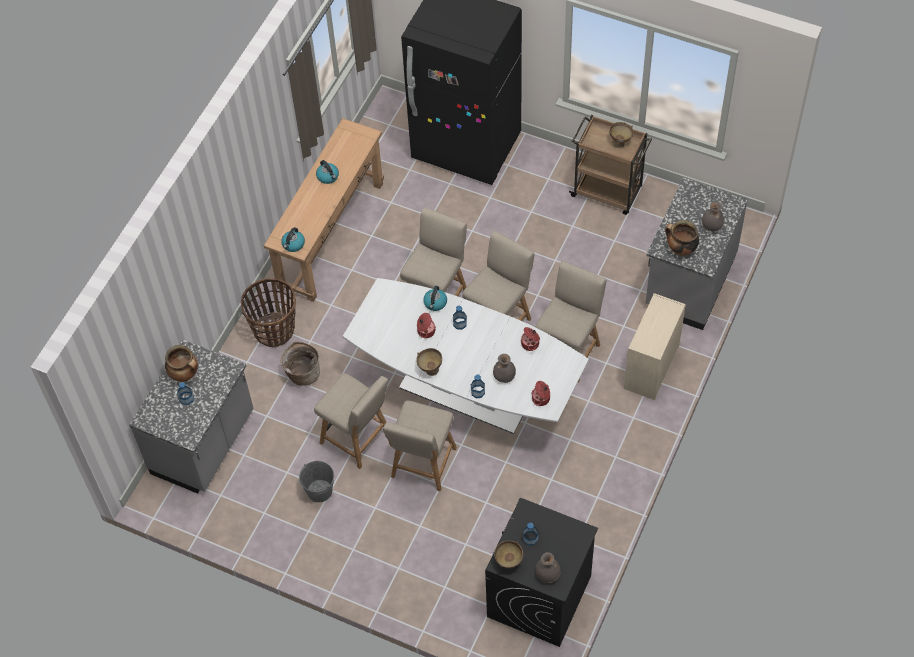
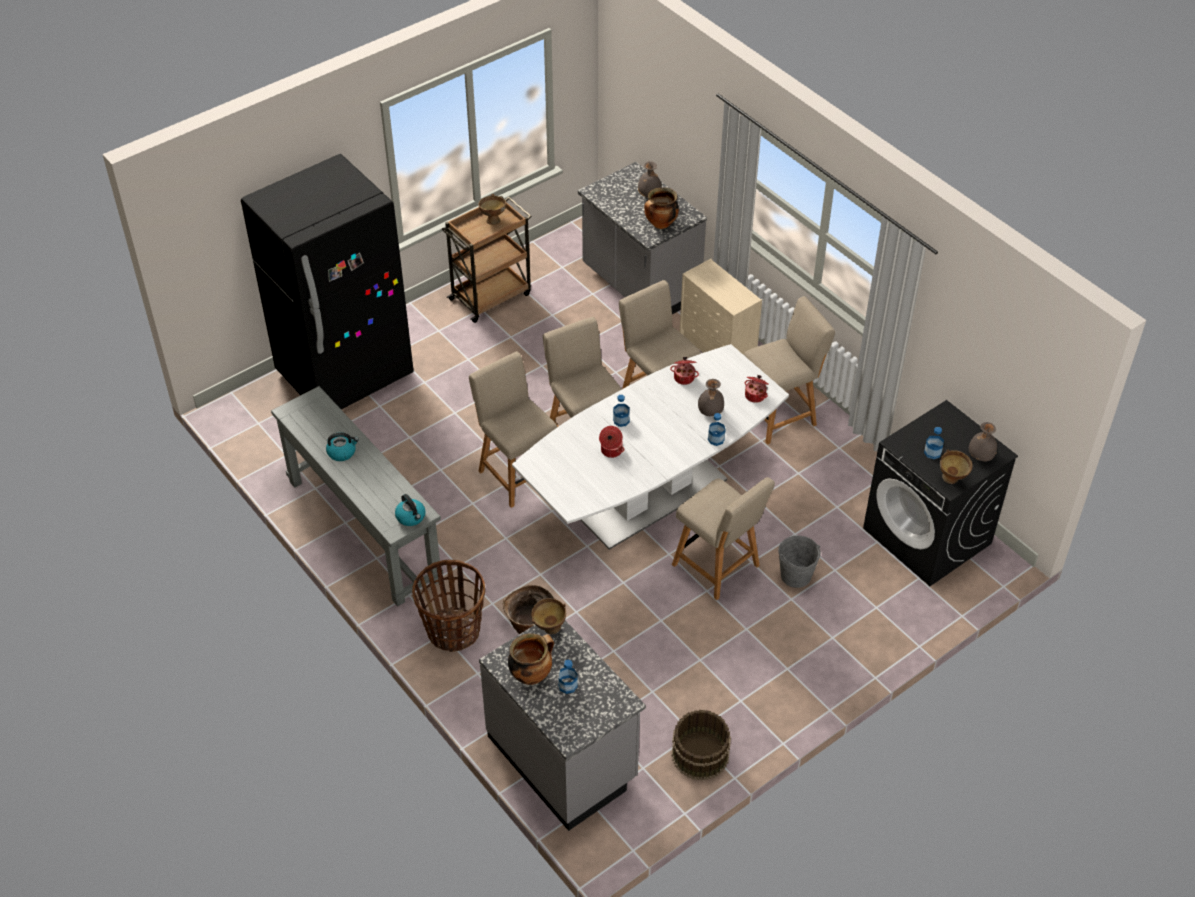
camera: 65 degrees left, 10 degrees down
(249, 524) = (699, 754): none -> brown bucket
(319, 491) = (695, 670): grey bucket -> grey bucket (796, 575)
(331, 235) = (364, 529): brown console table -> grey console table
(358, 439) = (650, 610): beige chair -> beige chair (780, 414)
(429, 369) = (661, 466): brown bowl -> brown bowl (548, 629)
(435, 303) = (581, 429): kettle -> none

